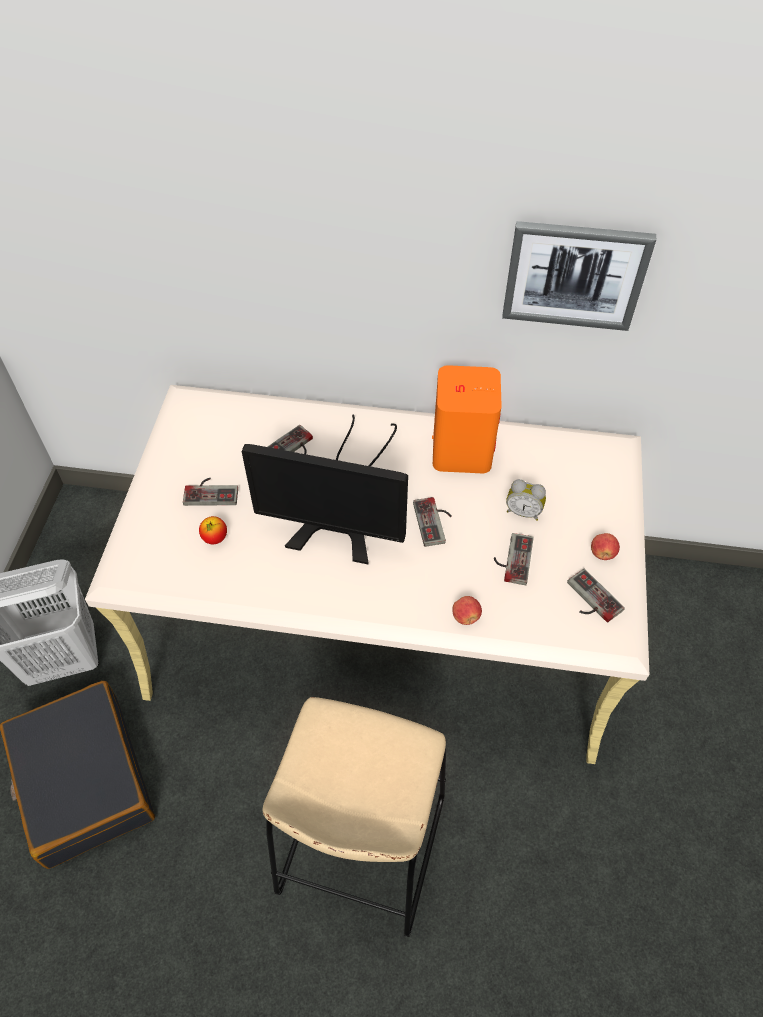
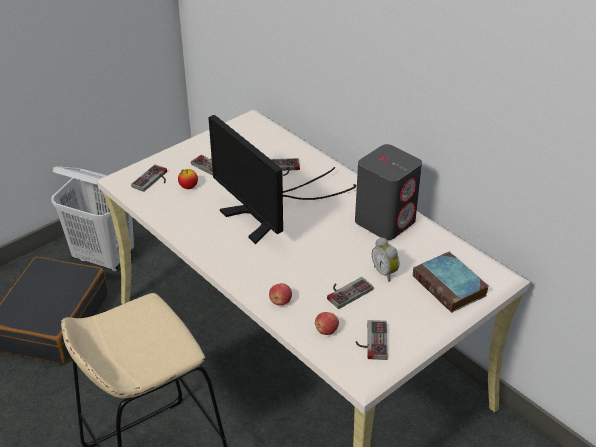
camera: 40 degrees right, 15 degrees down
(435, 522) = (321, 247): game controller -> game controller (153, 180)
(462, 450) = (385, 221): orange speaker -> grey speaker
(574, 275) = (488, 104): picture -> none
(592, 488) = (450, 286): none -> book
(602, 553) = (412, 323): apple -> apple (326, 330)

